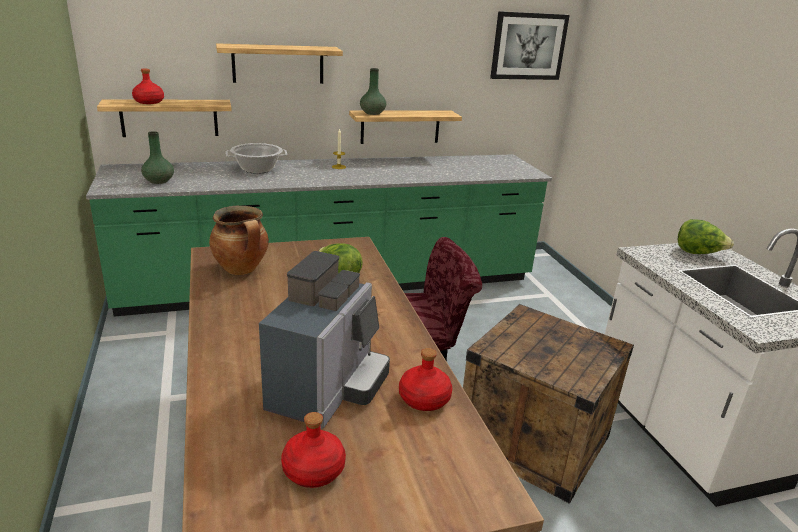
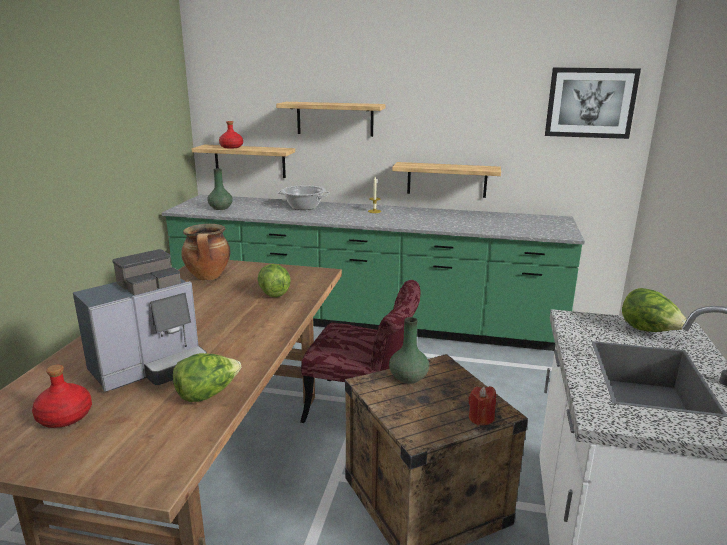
camera: 30 degrees right, 5 degrees down
(373, 113) = (414, 164): green vase -> green vase (408, 378)
(423, 399) = (207, 394): red bottle -> lettuce
(605, 354) = (481, 418): none -> red candle

